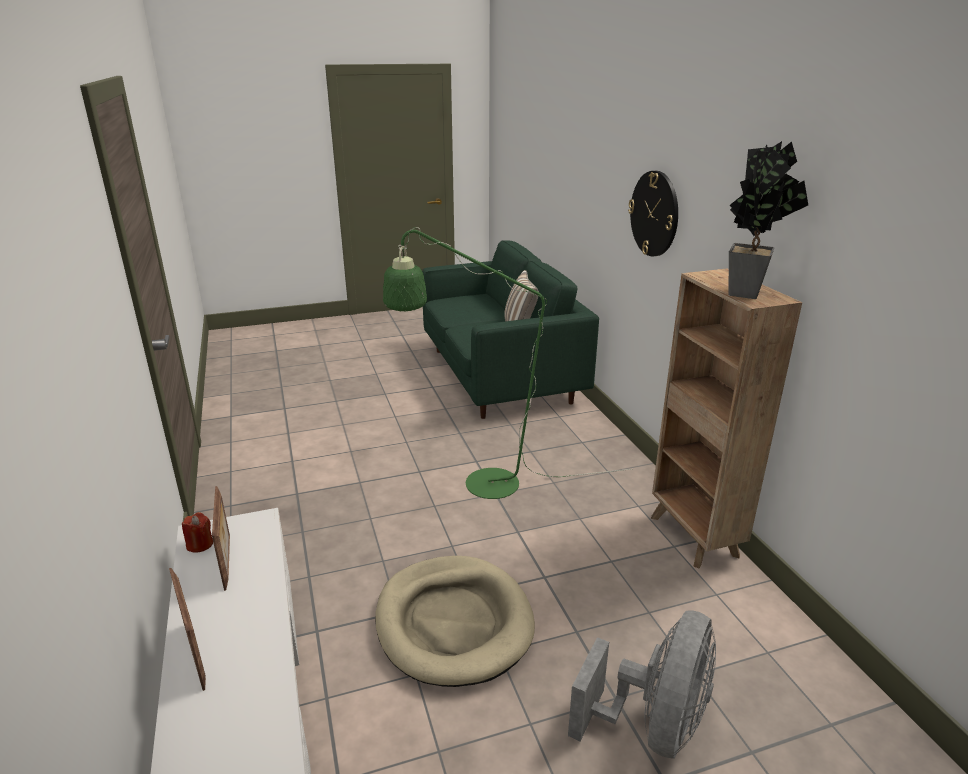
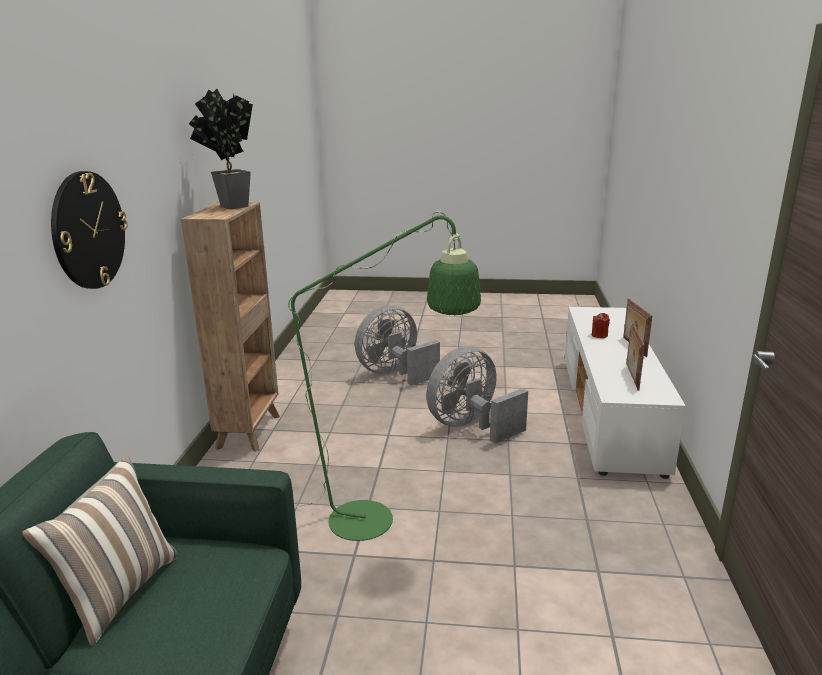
camera: 155 degrees left, 5 degrees down
(200, 544) = (658, 390): red candle -> red candle (599, 335)
(453, 623) = (471, 426): beige dog bed -> grey fan

